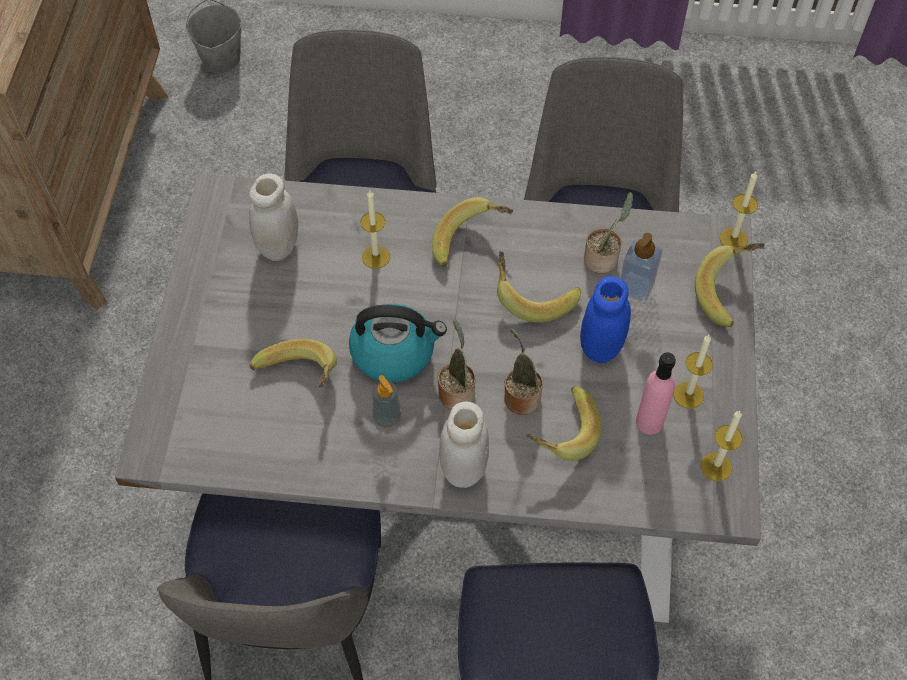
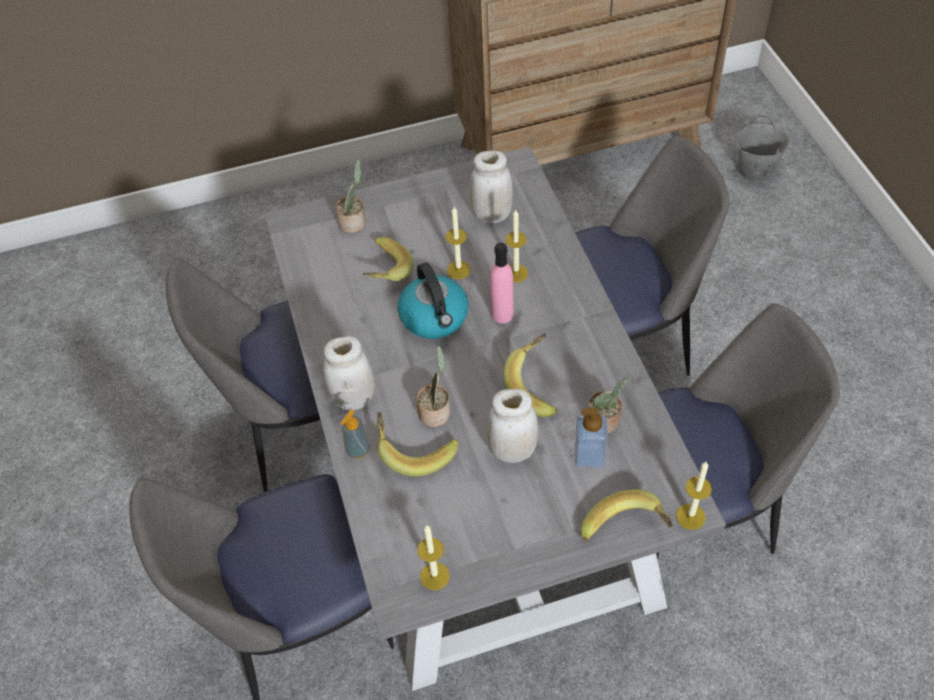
camera: 70 degrees right, 5 degrees down
(387, 417) = (376, 335): soap dispenser -> soap dispenser (358, 450)
(456, 391) = (419, 368): potted plant -> potted plant (354, 222)
(471, 243) = (565, 326): banana -> none
(601, 347) = (512, 451): blue jar -> white jar
(649, 422) = (455, 511): pink bottle -> pink bottle (502, 314)
(688, 395) = (497, 532): candle -> candle (458, 270)

